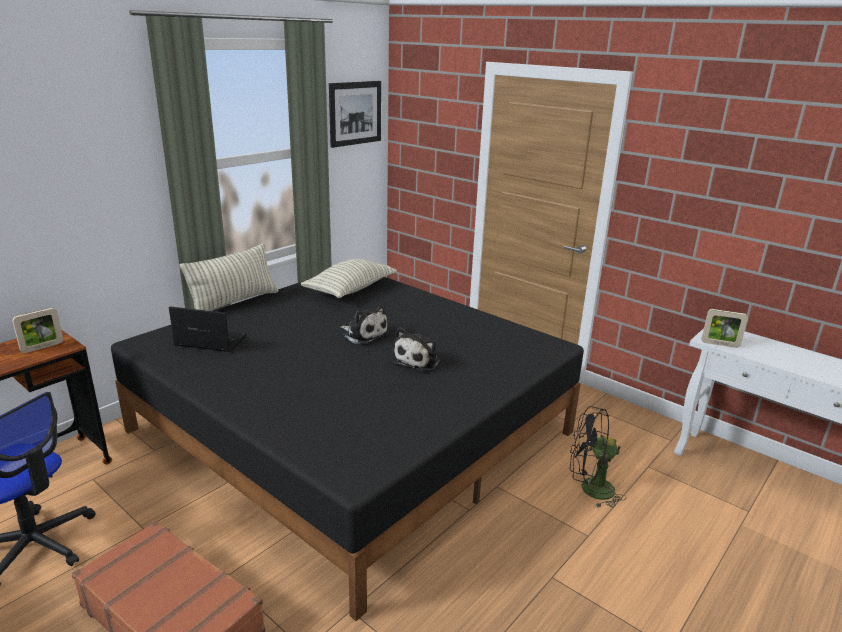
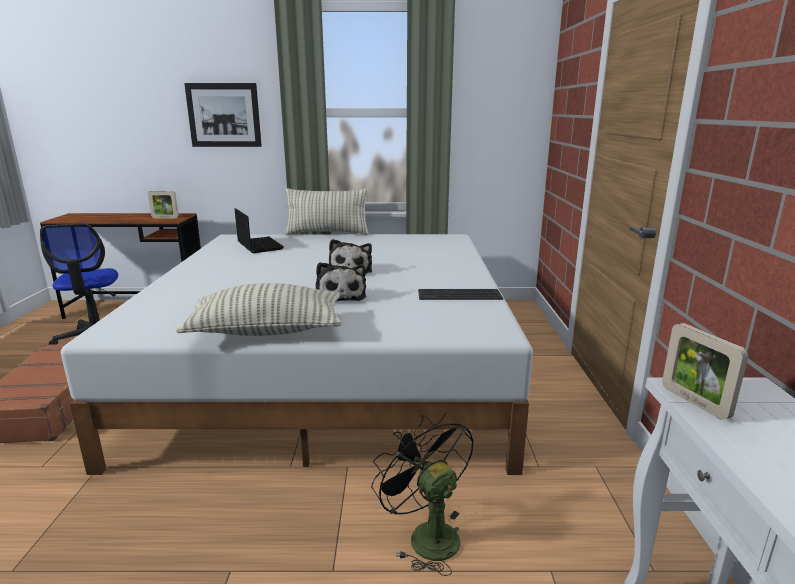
camera: 50 degrees right, 5 degrees down
(350, 290) = (421, 245): pillow -> pillow (267, 331)
(354, 431) = (332, 366): black bed -> white bed
(355, 113) = (504, 80): picture -> picture (224, 115)
(418, 360) = (340, 296): plush toy -> plush toy turned 90 degrees counterclockwise
(479, 326) = (459, 295): none -> keyboard

